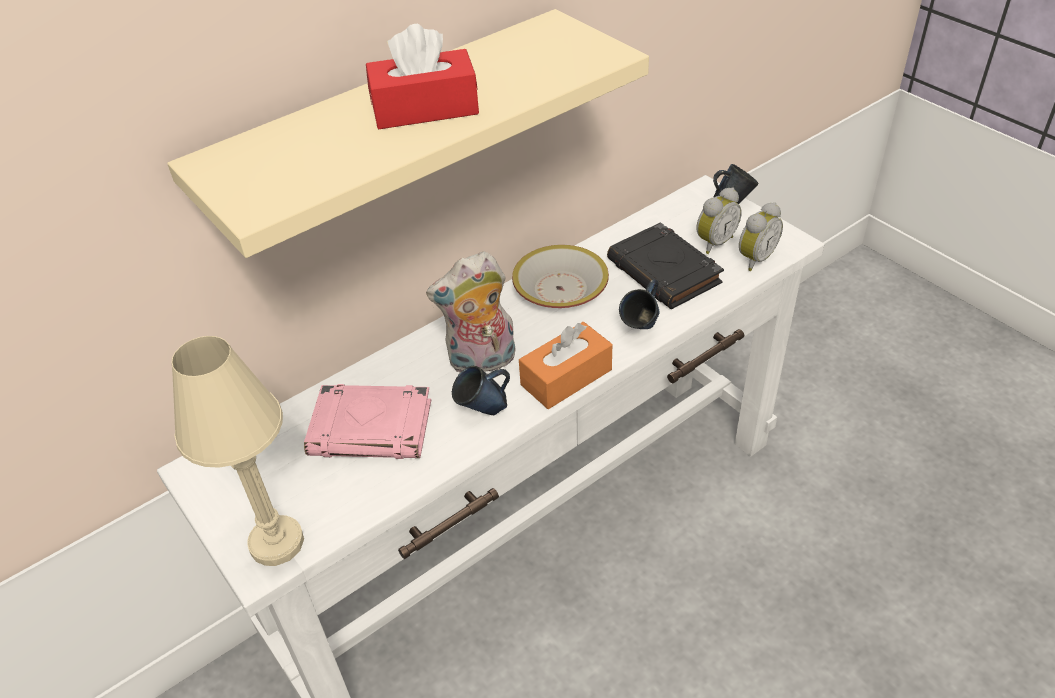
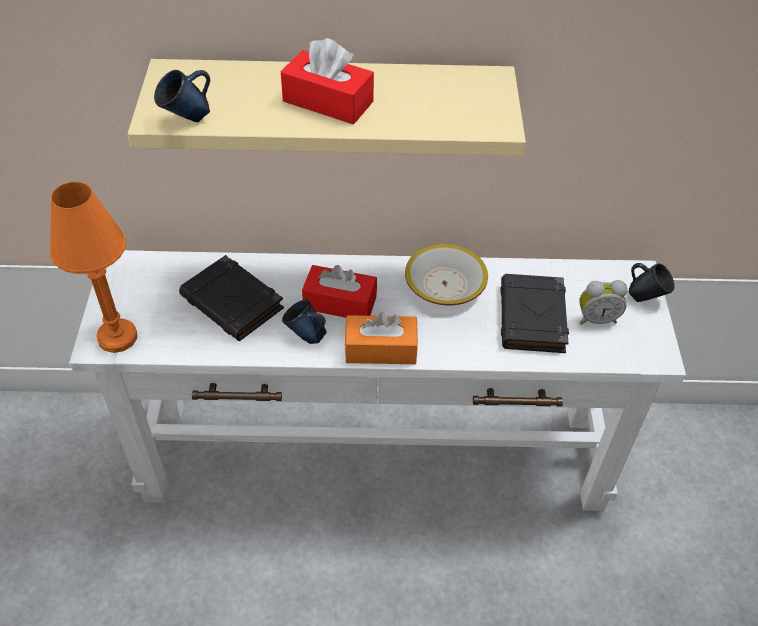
camera: 35 degrees right, 5 degrees up
(277, 542) = (117, 337): beige table lamp -> orange table lamp
(372, 428) = (233, 303): pink book -> black book
(481, 362) = (340, 303): plush toy -> red tissue box
(641, 331) = (467, 350): blue mug -> blue mug (187, 120)
(754, 258) = (613, 350): alarm clock -> none

